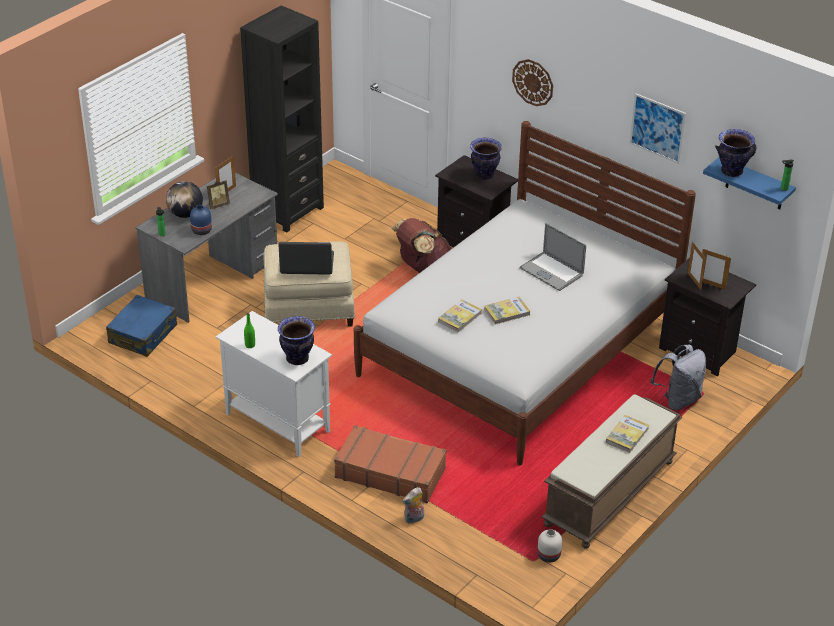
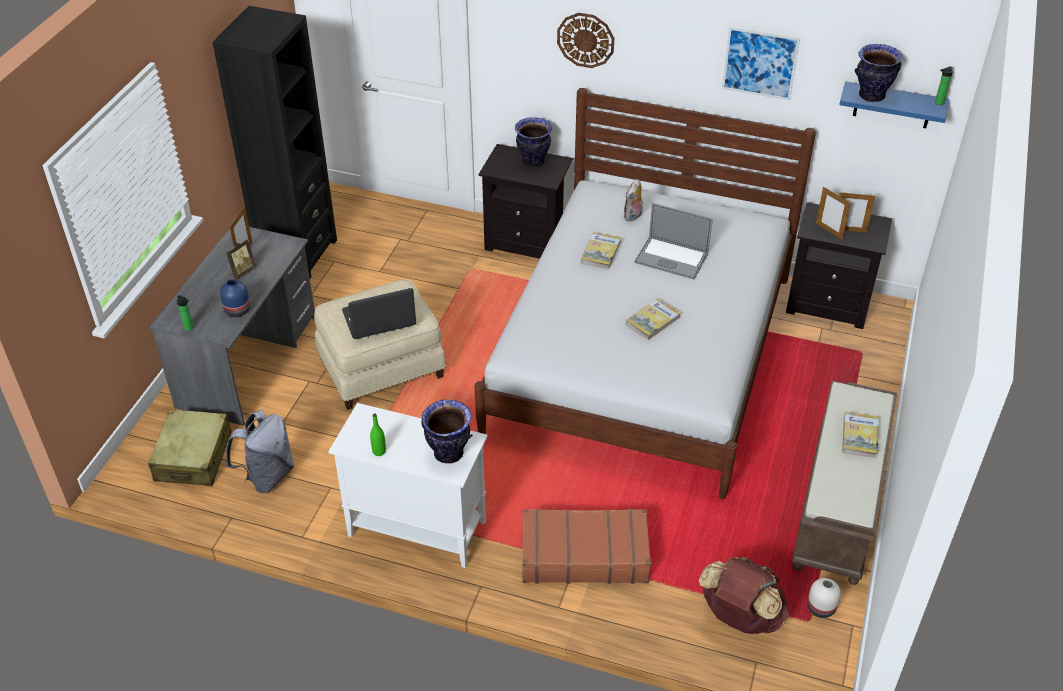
camera: 20 degrees left, 5 degrees up
(143, 334) = (194, 457): blue suitcase -> beige suitcase
(185, 214) = (206, 294): globe -> none
(414, 519) = (644, 609): plush toy -> plush toy (633, 216)
(422, 268) = (484, 284): brown backpack -> brown backpack (740, 617)
(460, 317) = (604, 342): book -> book (601, 252)
(678, 399) = (840, 367): grey backpack -> grey backpack (267, 476)

